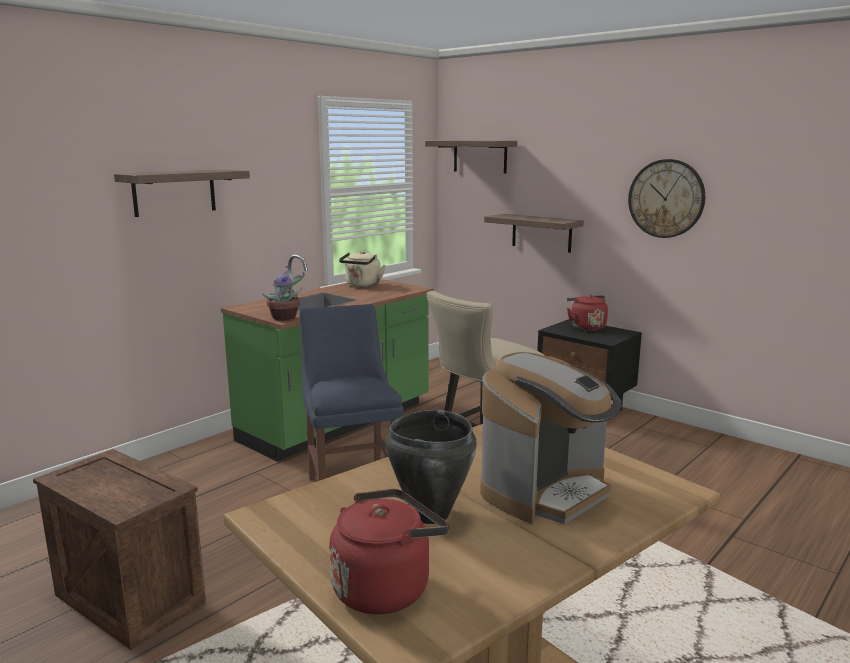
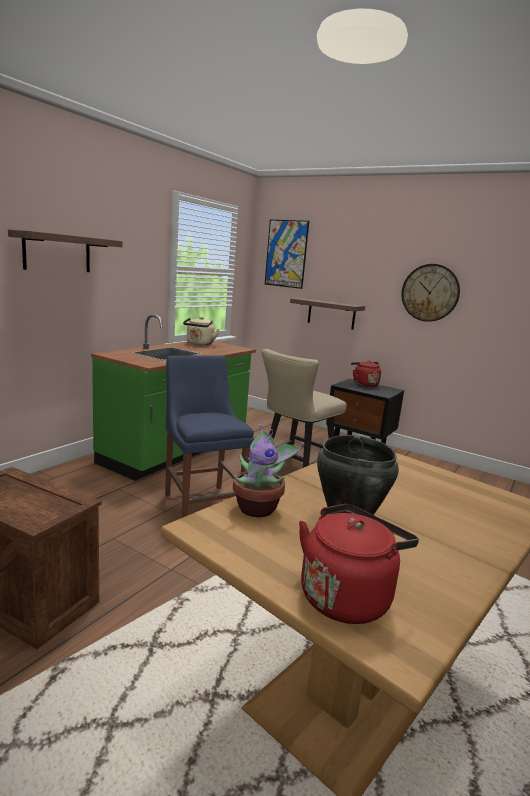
camera: 10 degrees left, 0 degrees up
(285, 317) = (150, 363): potted plant -> potted plant (259, 508)
(480, 156) = (286, 254): shelf -> picture
(546, 491) = (428, 506): coffee machine -> none

